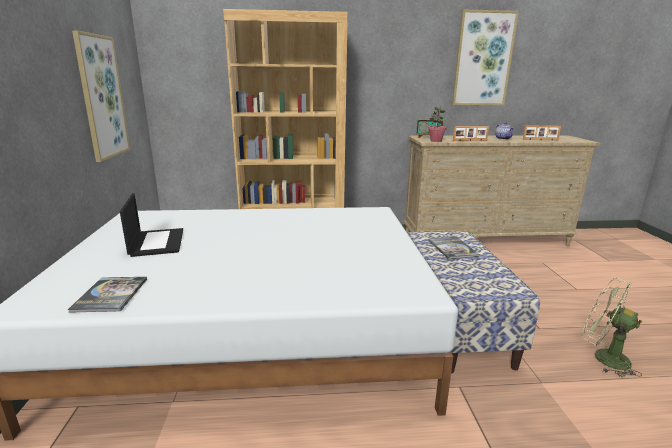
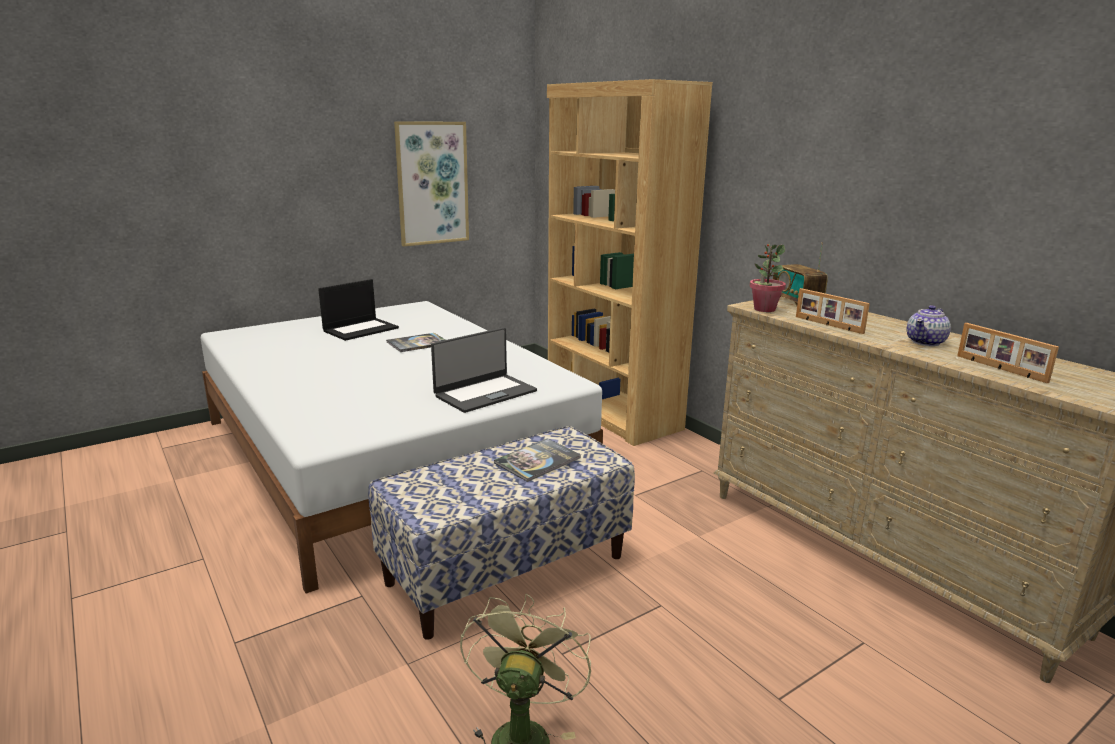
camera: 60 degrees right, 0 degrees up
(110, 295) = (253, 346): book -> book (417, 343)
(373, 231) = (485, 393): none -> laptop
(483, 59) = (952, 156): picture -> none

